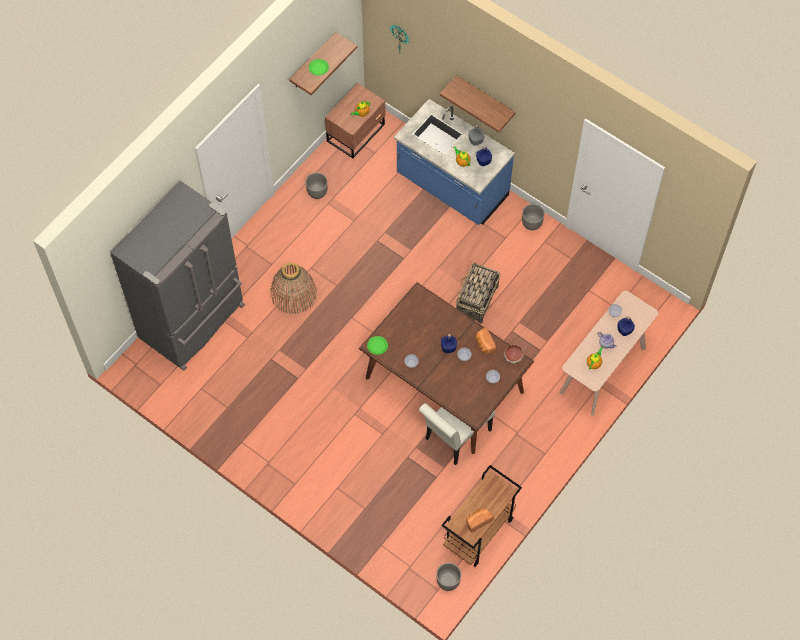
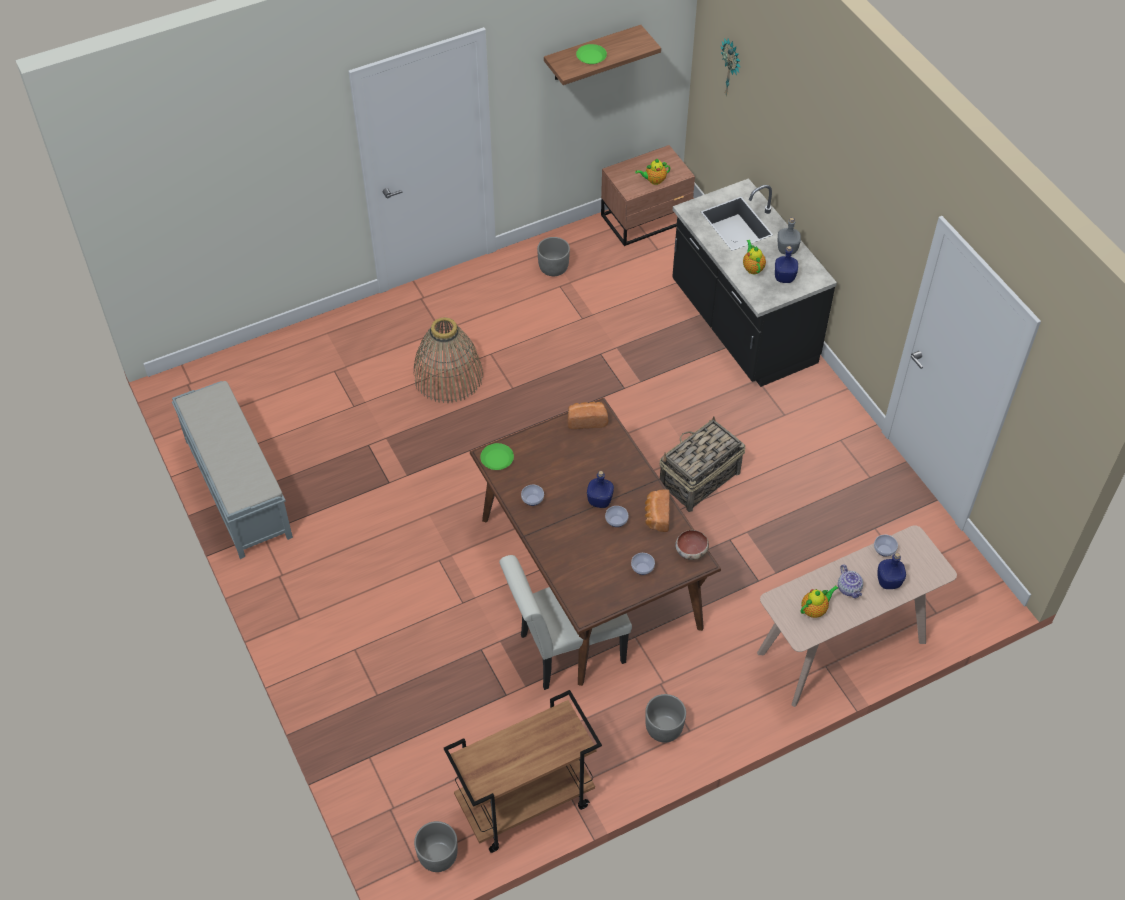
camera: 25 degrees right, 10 degrees down
(194, 322) = (296, 362): grey fridge -> none
(208, 419) = (237, 487): none -> grey bench
(452, 186) = (741, 325): blue counter -> black counter
(478, 520) = (507, 767): bread -> bread (587, 420)
(485, 99) = (816, 181): shelf -> none
(531, 223) = (833, 410): grey planter -> grey planter (663, 728)

